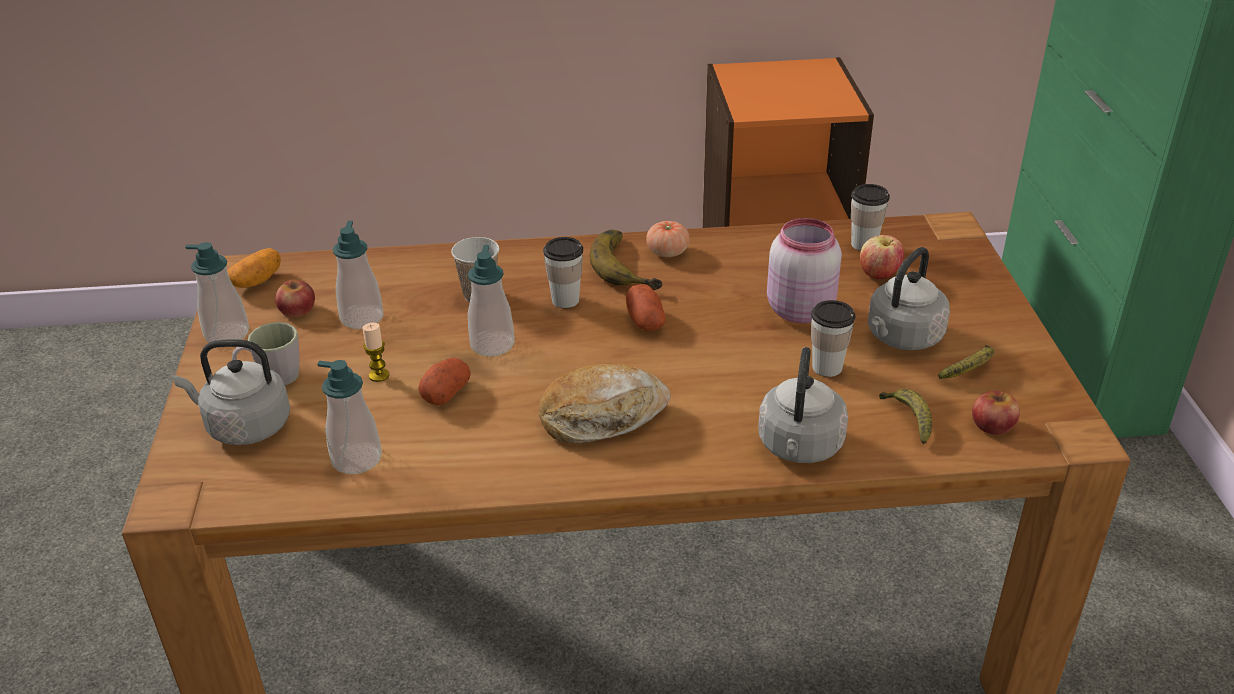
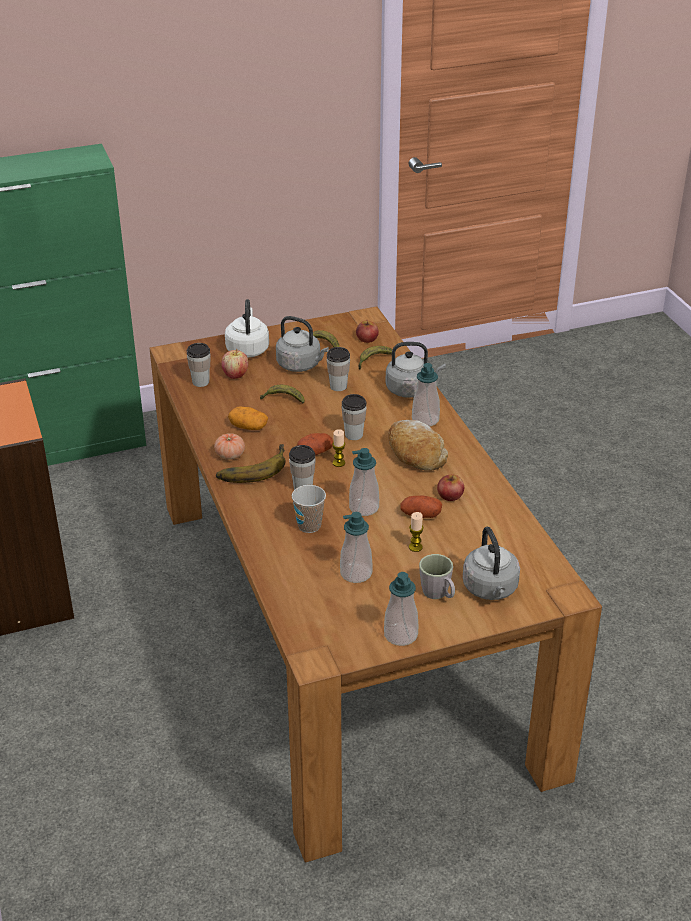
camera: 105 degrees left, 0 degrees up
(257, 281) = (328, 643): potato -> potato (248, 427)
(297, 310) = (357, 609): apple -> apple (450, 495)
(356, 459) = (495, 534): soap dispenser -> soap dispenser (425, 420)
(610, 338) = (338, 463): none -> candle
(678, 362) = (354, 435): none -> cup
(799, 309) = (283, 399): pink jar -> banana
(960, 292) = (247, 349): none -> white kettle

